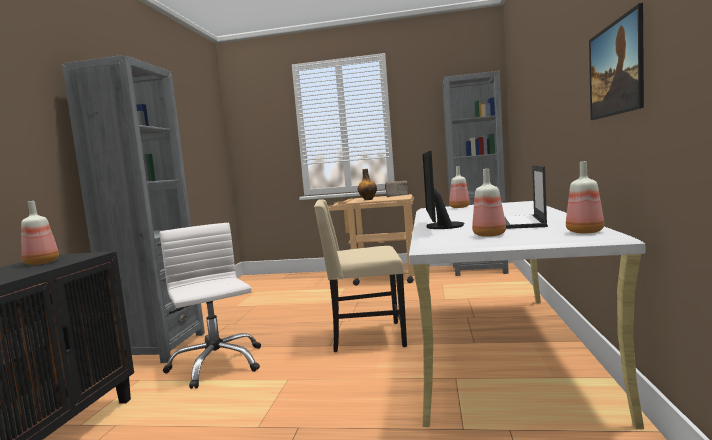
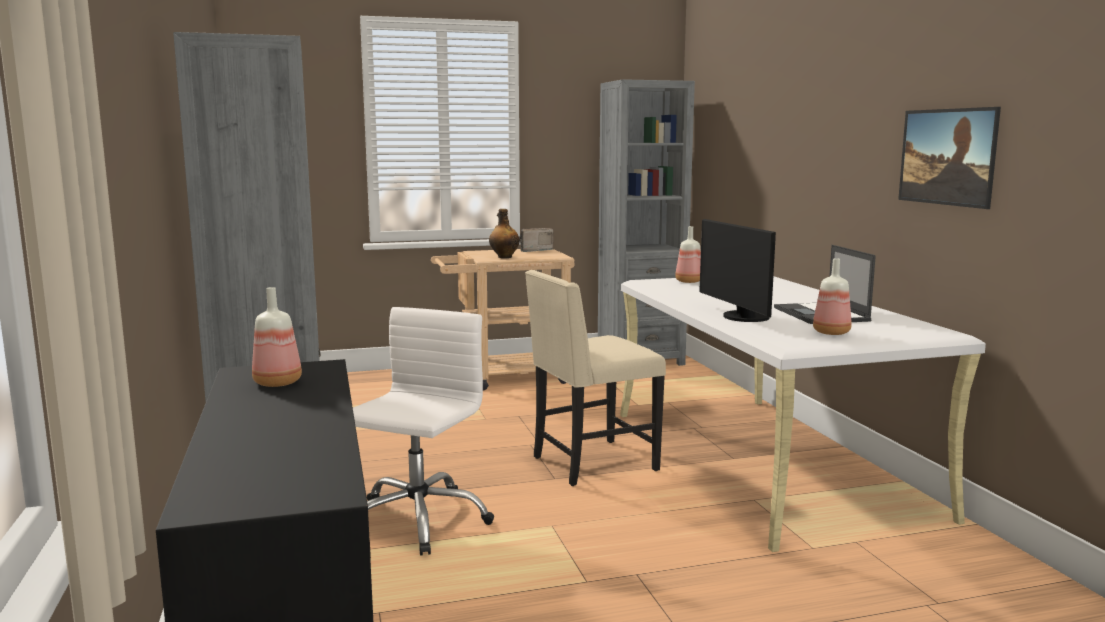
camera: 25 degrees left, 5 degrees up
(216, 364) = (417, 520): white office chair -> white office chair turned 75 degrees clockwise
(584, 231) = (921, 329): bottle -> none

